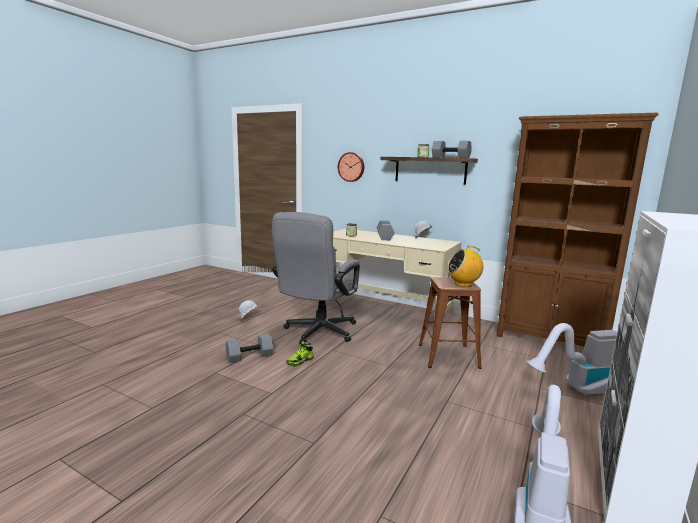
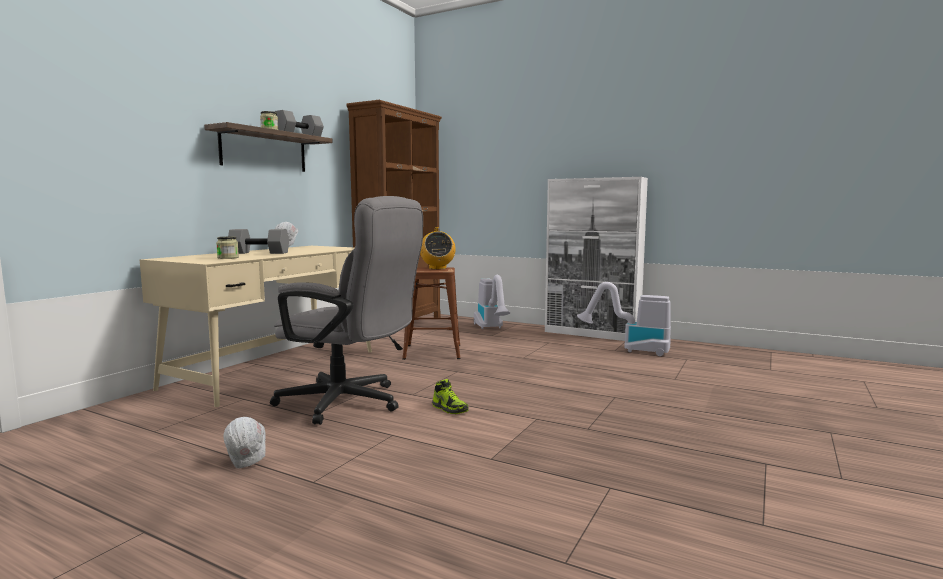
camera: 90 degrees left, 5 degrees down
(250, 356) = (431, 440): grey dumbbell -> none
(351, 167) = (133, 135): wall clock -> none

